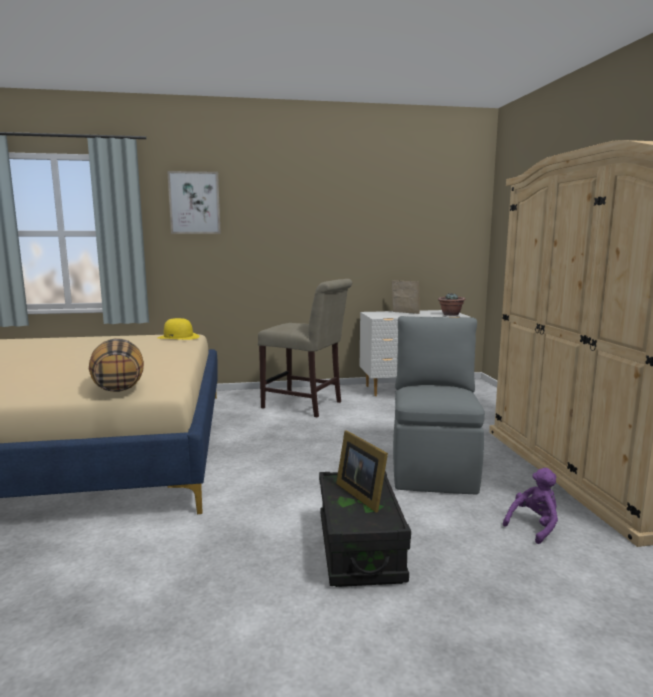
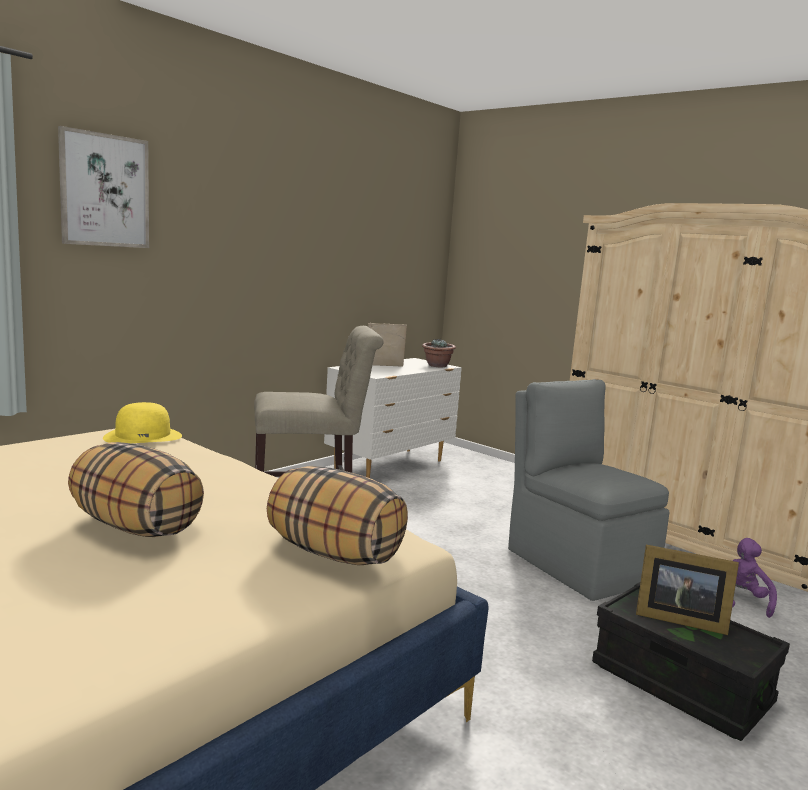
camera: 40 degrees left, 0 degrees up
(75, 365) = (135, 527): none -> pillow

